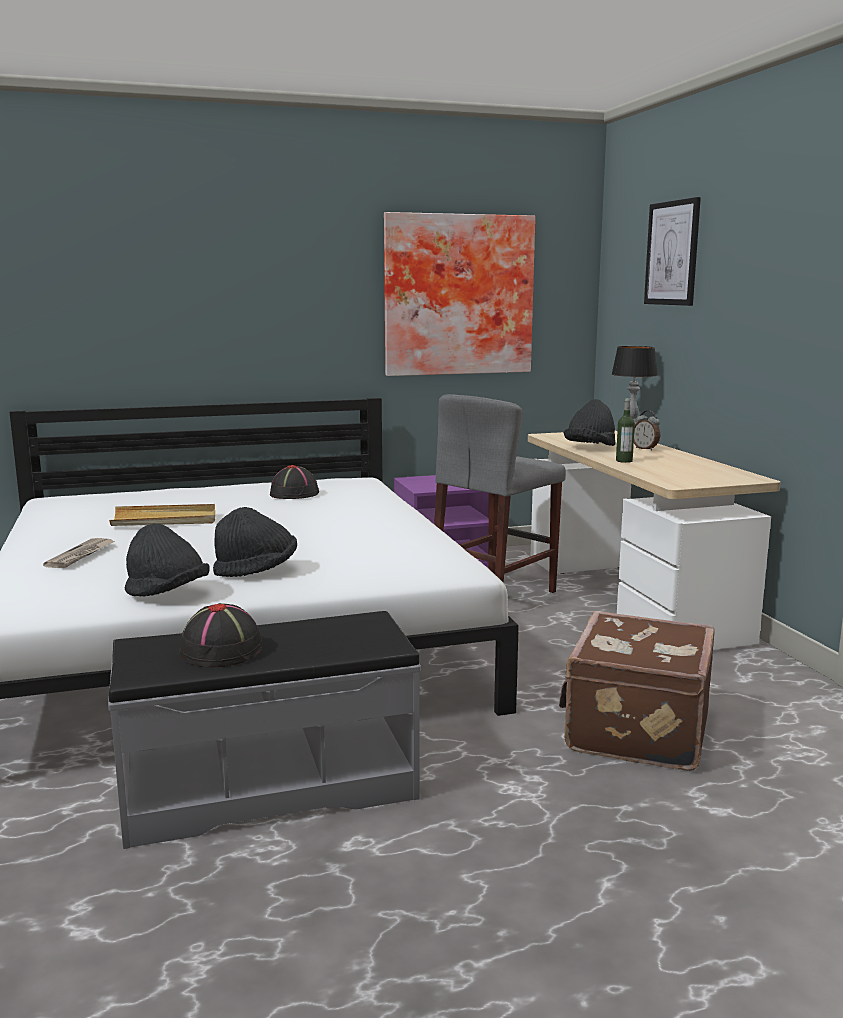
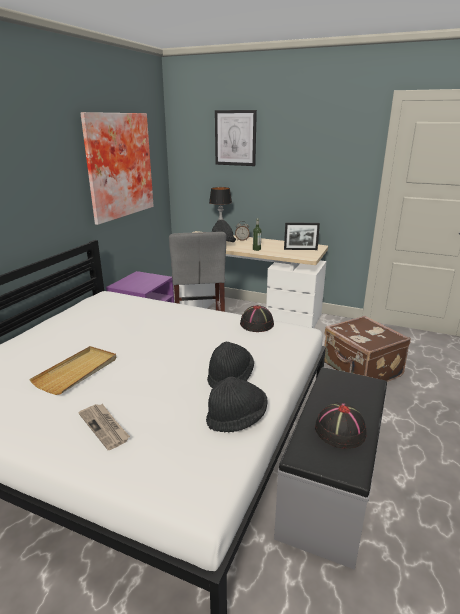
camera: 50 degrees left, 10 degrees up
(294, 494) = (104, 318): black hat -> black hat (257, 324)
(701, 475) = (300, 249): none -> picture frame

